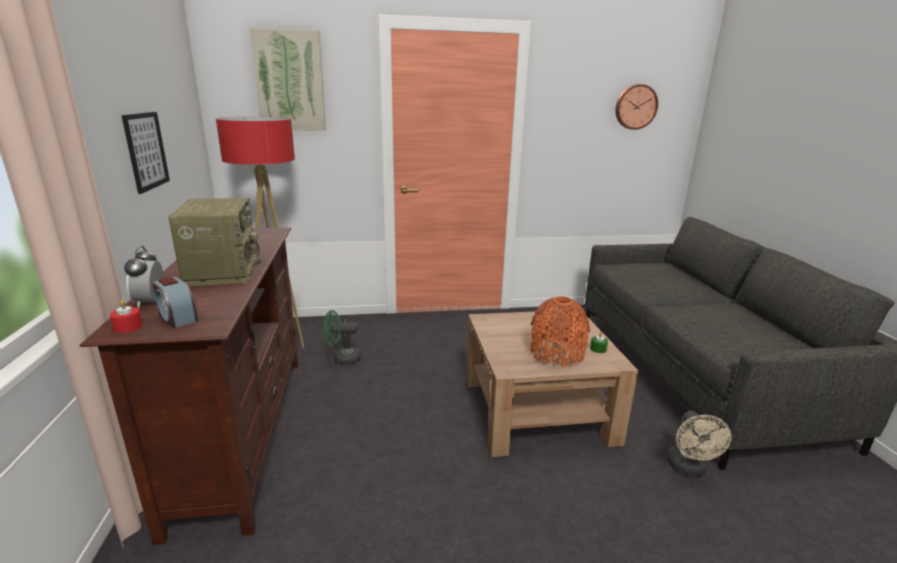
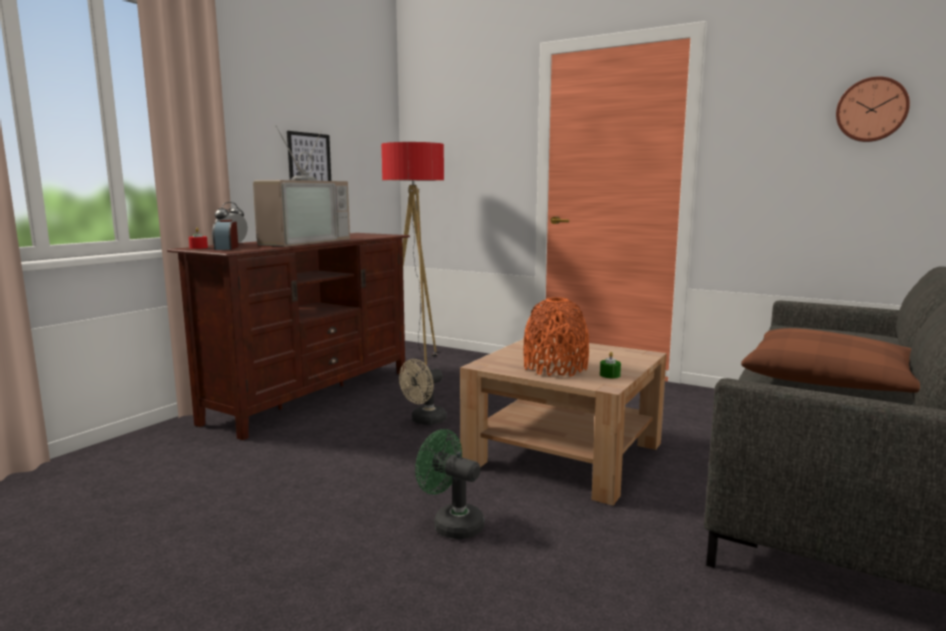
camera: 40 degrees right, 10 degrees down
(222, 271) = (301, 241): radio -> television
(290, 81) = (463, 115): picture -> none
(342, 359) = (444, 378): green fan -> green fan (451, 524)
(688, 469) = (661, 548): beige fan -> beige fan (424, 421)
(727, 321) = (829, 380): none -> brown pillow

